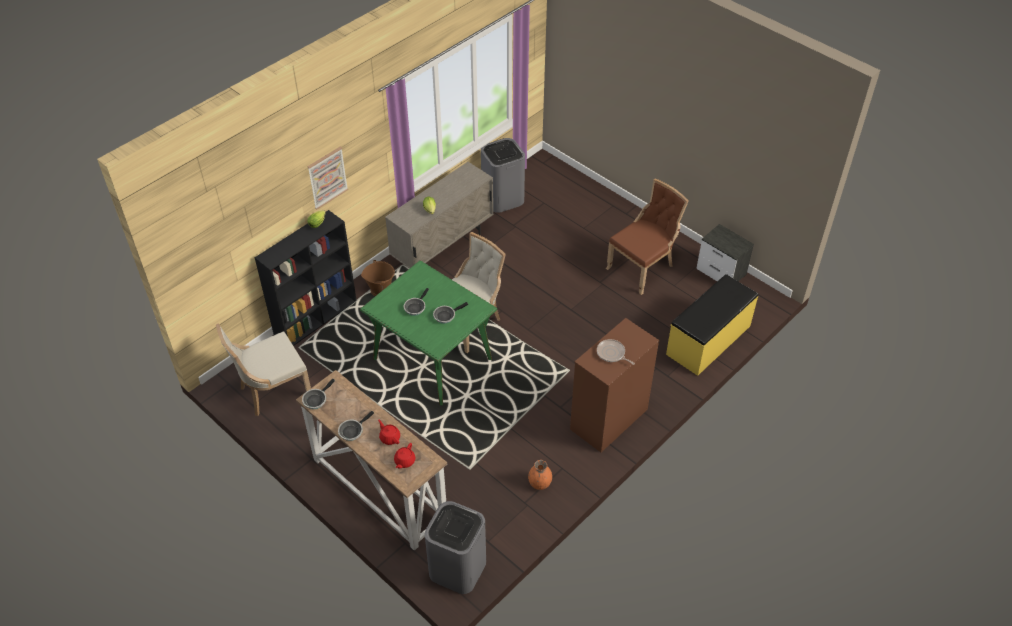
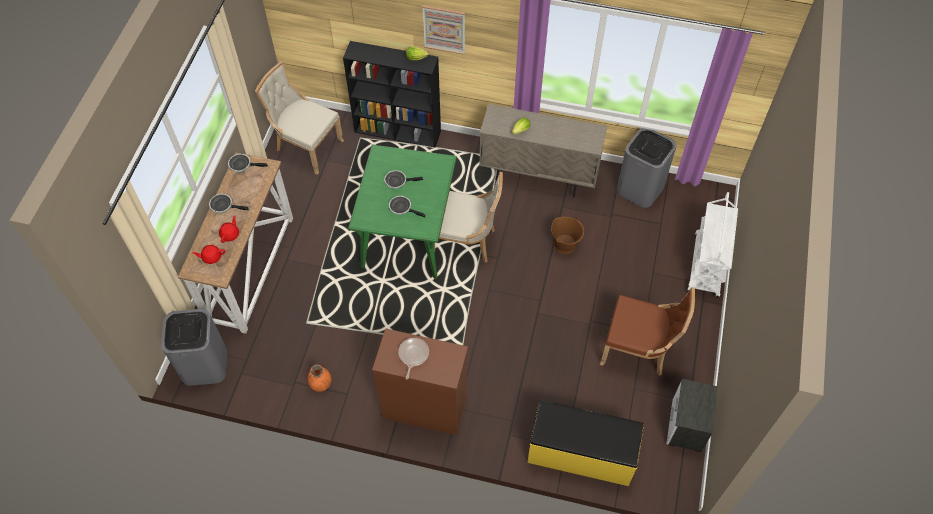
camera: 60 degrees right, 10 degrees up
(380, 289) = (459, 157): brown bucket -> brown bucket (565, 244)
(599, 197) = (706, 266): none -> white cart

